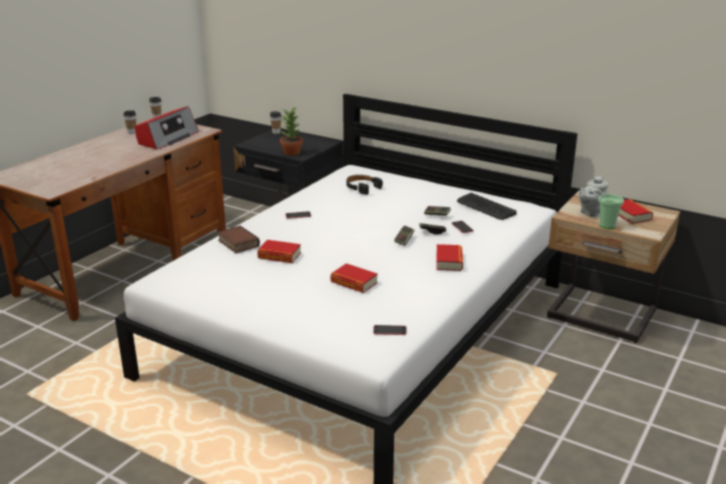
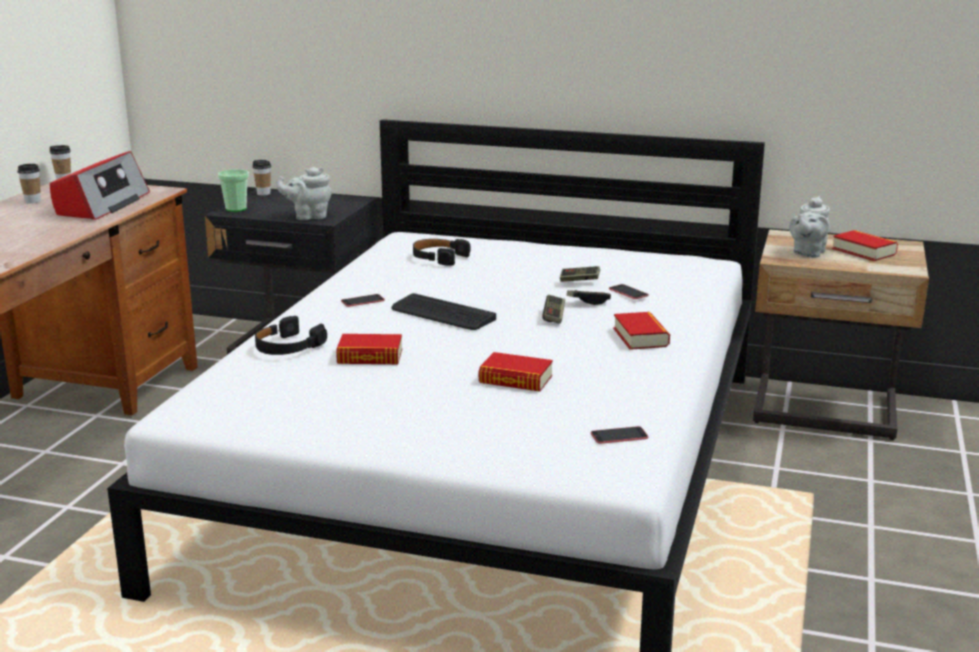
camera: 15 degrees left, 5 degrees down
(237, 243) = (287, 347): book -> black headphones
(292, 152) = (308, 216): potted plant -> grey teapot
(485, 207) = (643, 265): keyboard -> keyboard (442, 314)
(607, 225) = (843, 265): cup -> cup (236, 209)

